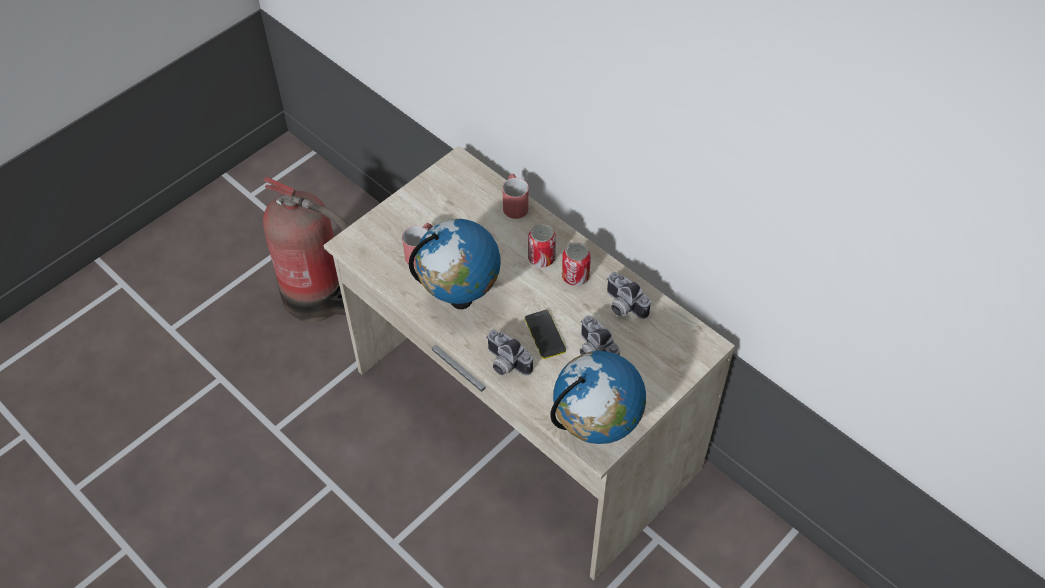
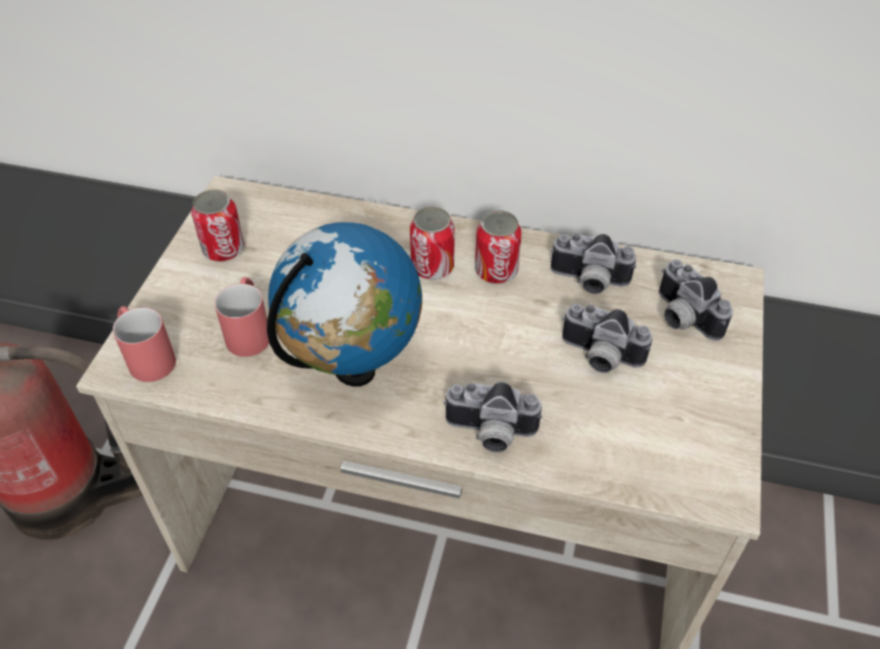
camera: 30 degrees left, 5 degrees down
(436, 197) = (223, 249): none -> can
(514, 203) = (344, 215): red mug -> red mug (147, 356)
(545, 334) = (515, 364): phone -> none
(596, 431) = (697, 468): globe -> none
(657, 351) = (681, 318): none -> camera

